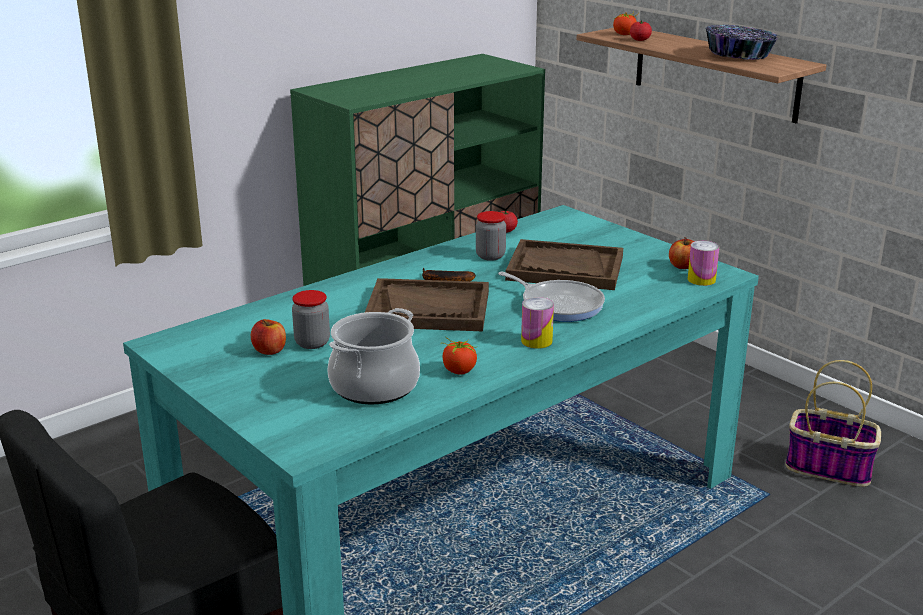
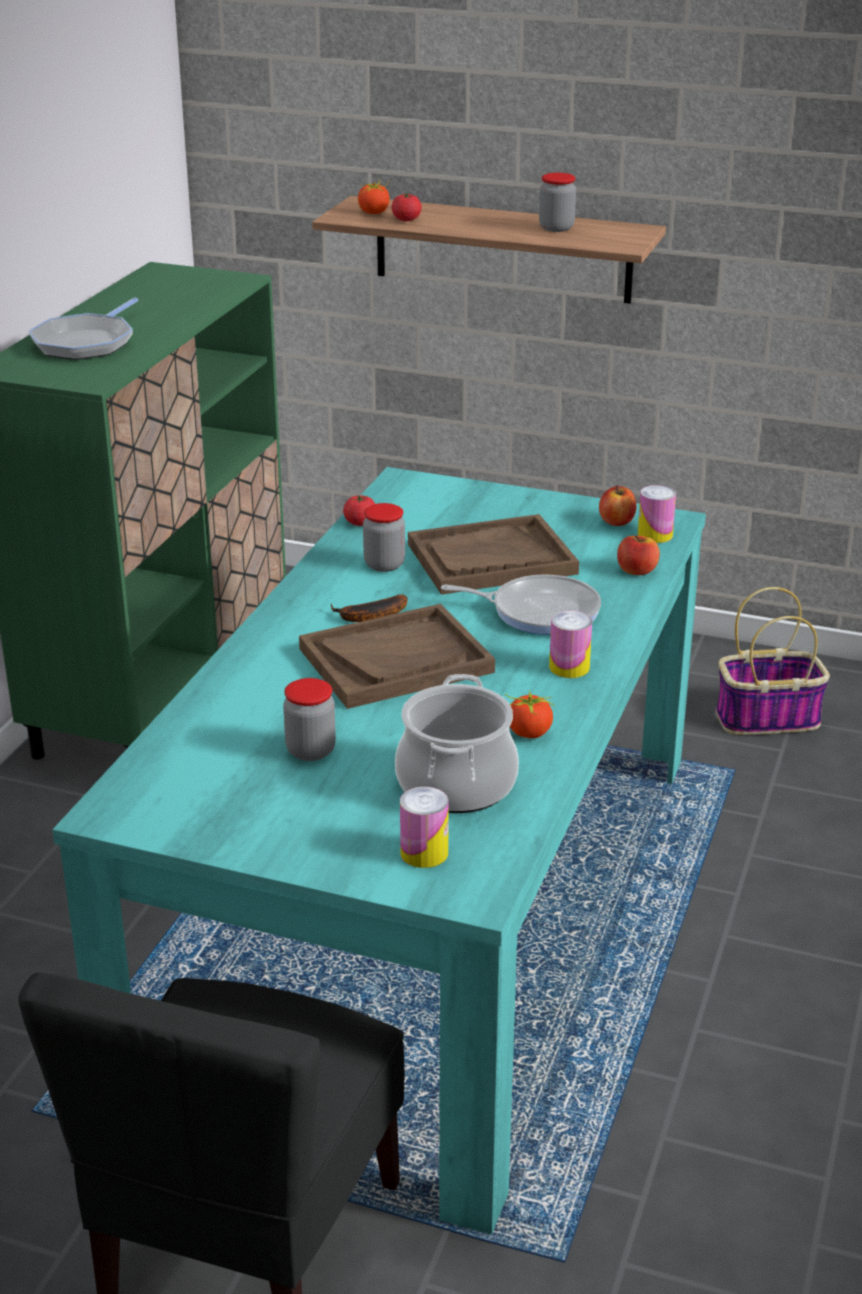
camera: 30 degrees left, 5 degrees up
(269, 351) = (270, 778): apple -> apple (637, 571)
(304, 417) = (424, 853): none -> can
(381, 84) = (86, 343): none -> frying pan
(739, 55) = (556, 228): bowl -> jar

